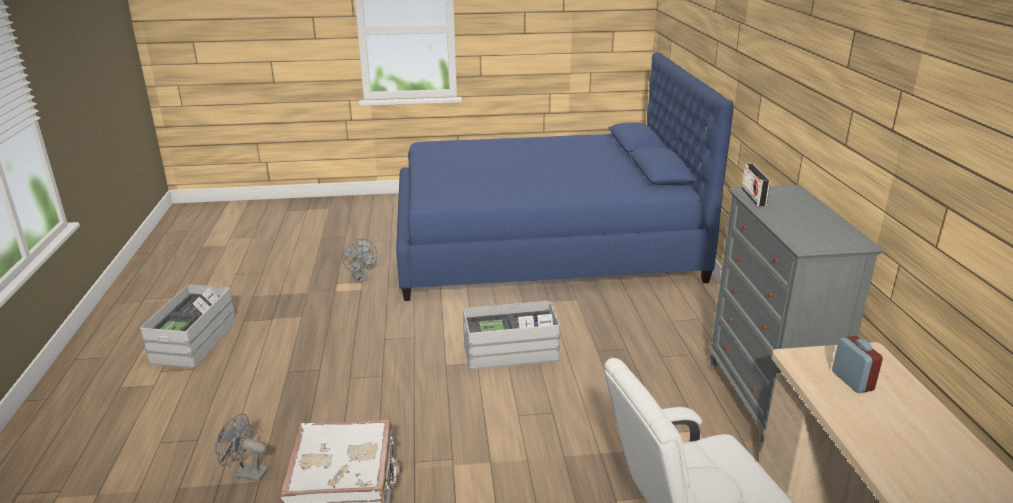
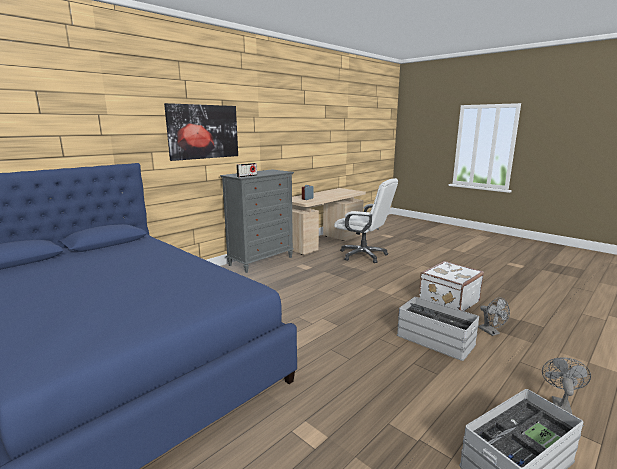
camera: 130 degrees left, 10 degrees down
(361, 278) = (285, 436): grey fan -> grey fan (560, 404)
(510, 350) = (297, 314): grey storage box -> grey storage box (434, 340)
(811, 88) = (203, 131): none -> picture

